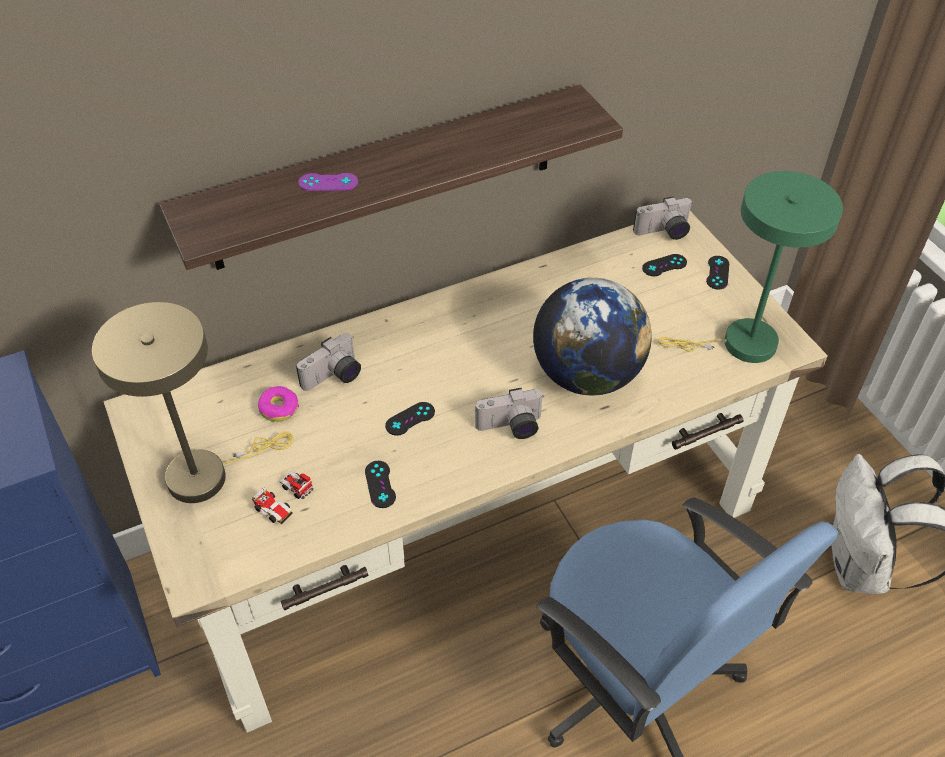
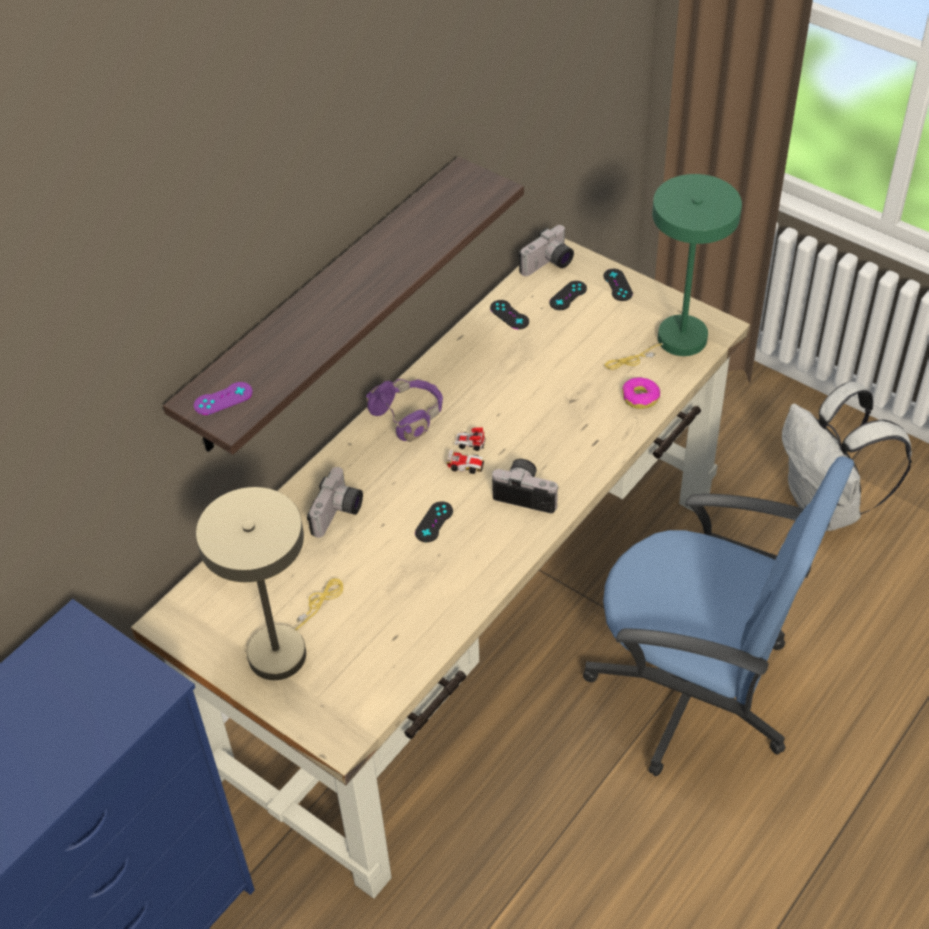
camera: 25 degrees left, 0 degrees up
(279, 408) = (307, 563): donut -> donut (640, 397)
(285, 500) = (373, 638): toy car -> toy car (468, 456)
(328, 182) = (304, 328): purple game controller -> purple game controller (223, 399)
(380, 484) = (447, 588): black game controller -> black game controller (509, 315)
(451, 317) = (408, 417): none -> purple headphones
(511, 428) = (527, 493): camera -> camera turned 120 degrees counterclockwise
(586, 374) = (562, 420): globe -> none

